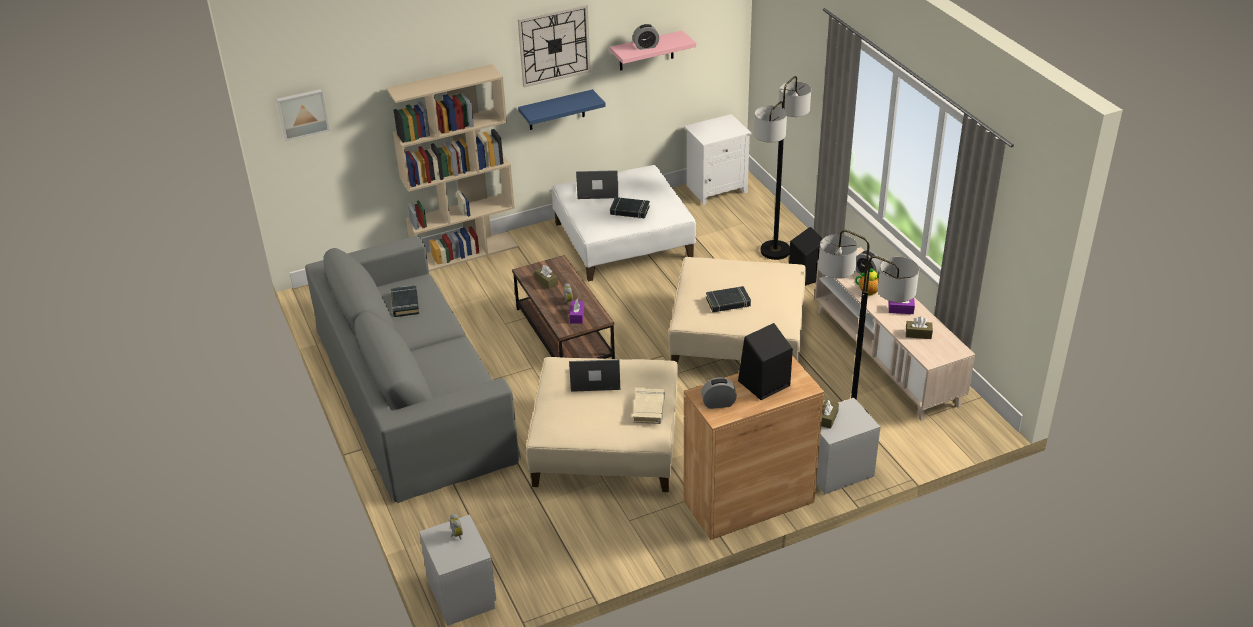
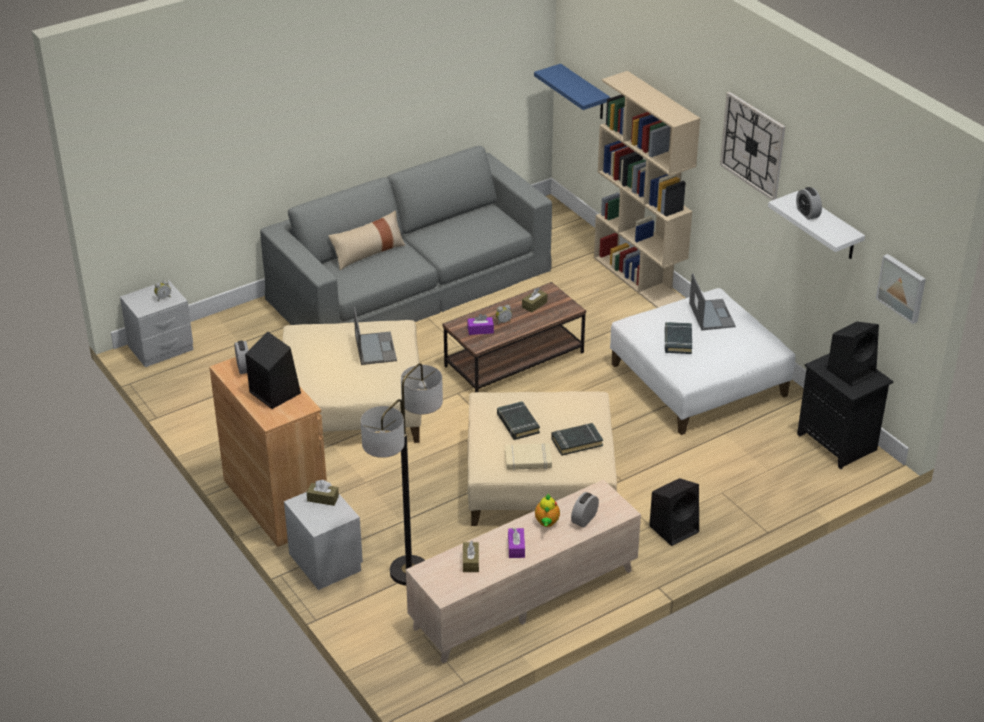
camera: 80 degrees right, 0 degrees up
(302, 113) = (579, 45): picture -> picture (902, 287)
(405, 304) = (471, 226): black book -> black book (576, 442)
(425, 375) = (368, 253): none -> beige pillow
(556, 110) = (743, 215): blue shelf -> blue shelf (584, 93)
(646, 51) = (828, 227): pink shelf -> white shelf
(649, 409) = (335, 386): beige book -> beige book (528, 460)
(716, 127) = (852, 371): none -> black speaker
(716, 189) = (839, 443): white nightstand -> black nightstand
(775, 251) = (716, 499): floor lamp -> none

